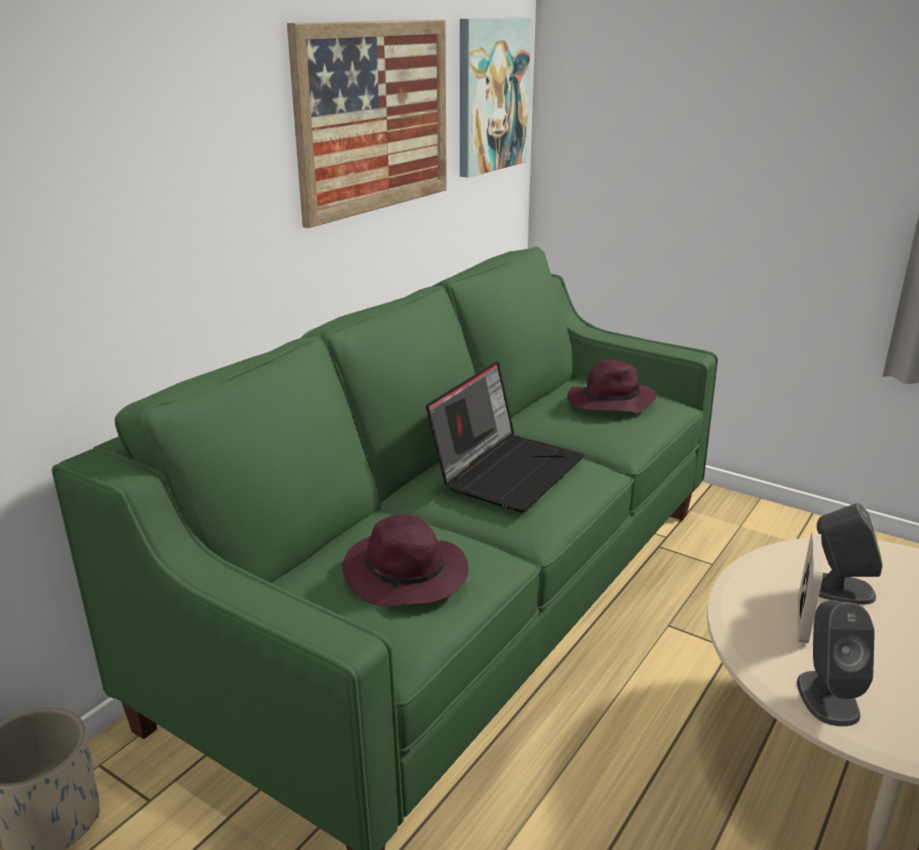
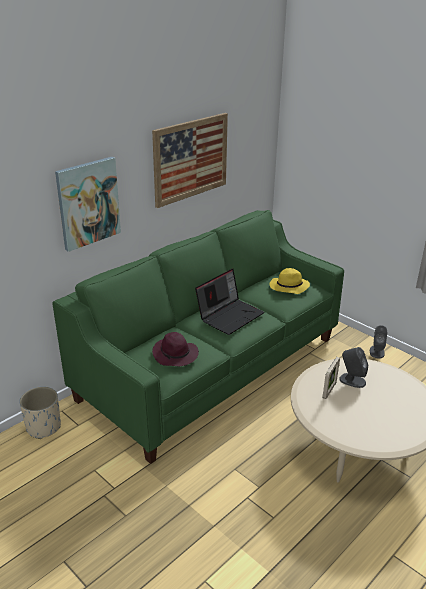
camera: 10 degrees right, 5 degrees up
(491, 96) = (252, 139): picture -> picture (88, 203)
(609, 403) = (288, 287): purple hat -> yellow hat
(827, 697) = (322, 418): grey speaker -> grey speaker (377, 352)

